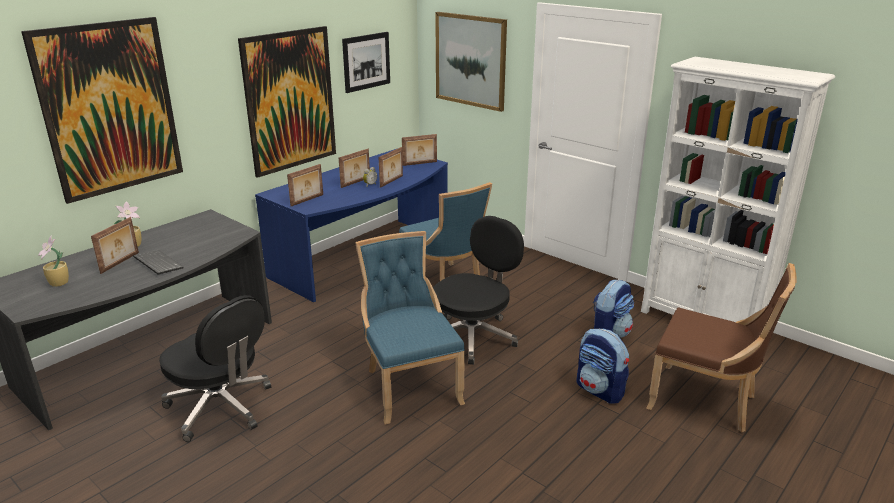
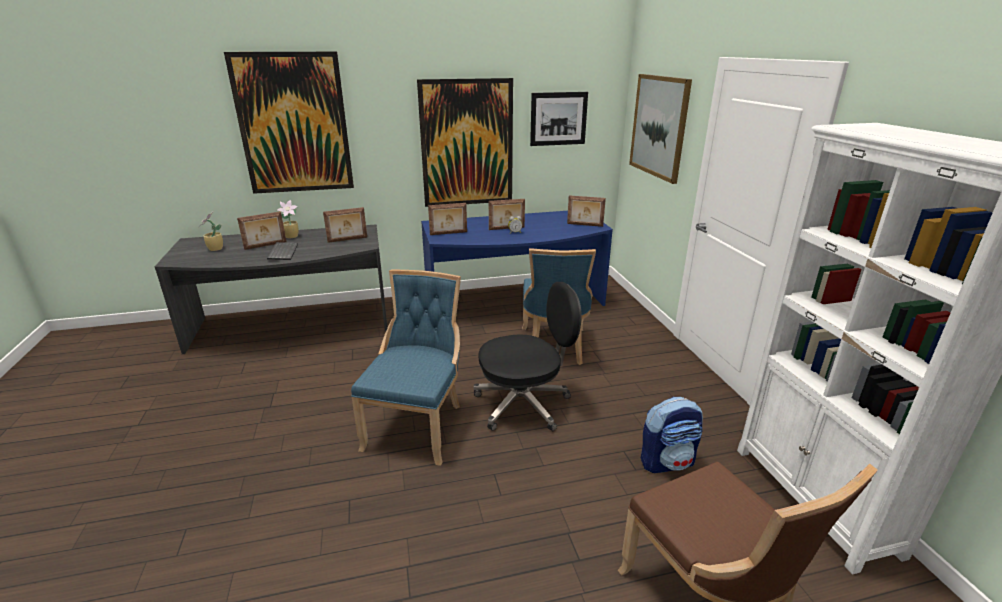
camera: 35 degrees right, 0 degrees up
(221, 407) = (278, 382): black office chair -> none
(392, 181) = (537, 234): picture frame -> picture frame (347, 240)
(600, 390) = (587, 520): backpack -> none

